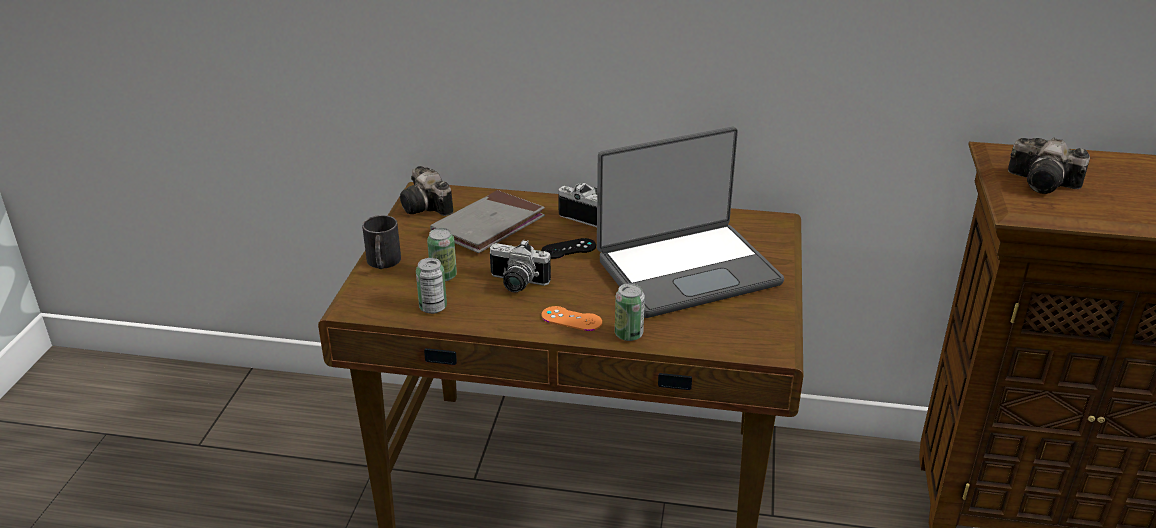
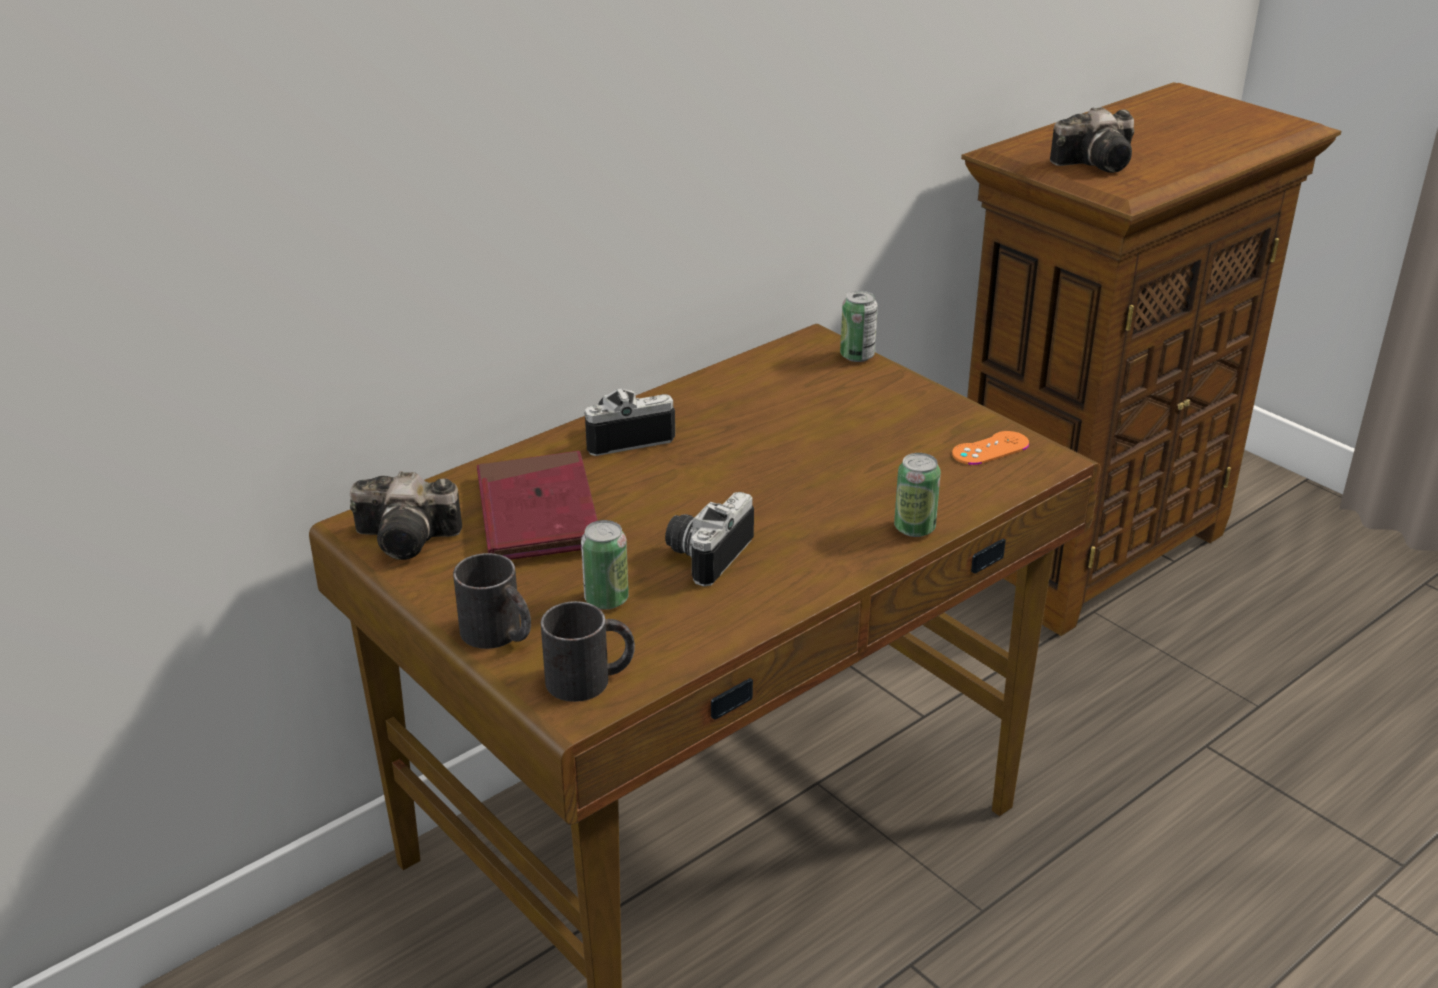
camera: 50 degrees left, 0 degrees up
(377, 301) = (590, 679): none -> black mug
(433, 307) = (670, 639): can -> can (857, 356)
(488, 226) = (537, 514): grey book -> red book
(516, 284) = (705, 554): camera -> camera turned 150 degrees clockwise
(568, 249) = (680, 484): black game controller -> none
(571, 319) = (834, 550): orange game controller -> orange game controller (990, 449)
(686, 270) = (835, 434): laptop -> none

